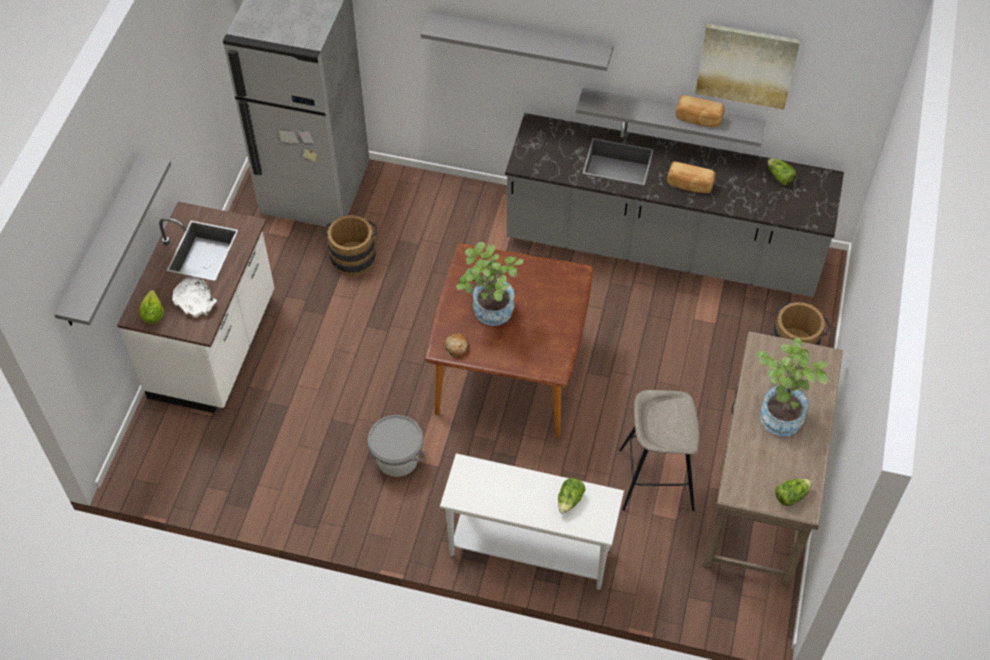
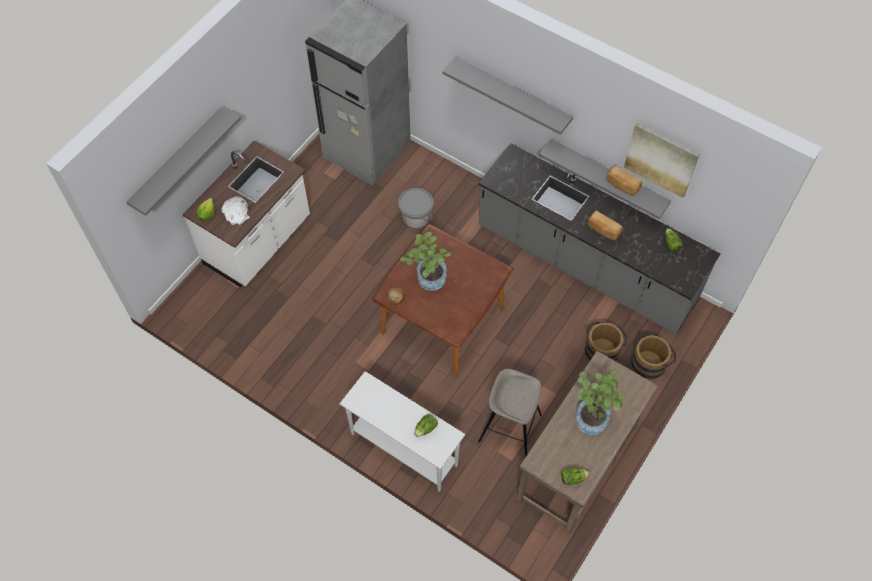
camera: 20 degrees right, 5 degrees up
(353, 256) = (372, 206): brown bucket -> brown bucket (602, 349)
(397, 458) = (344, 356): grey bucket -> grey bucket (416, 217)

